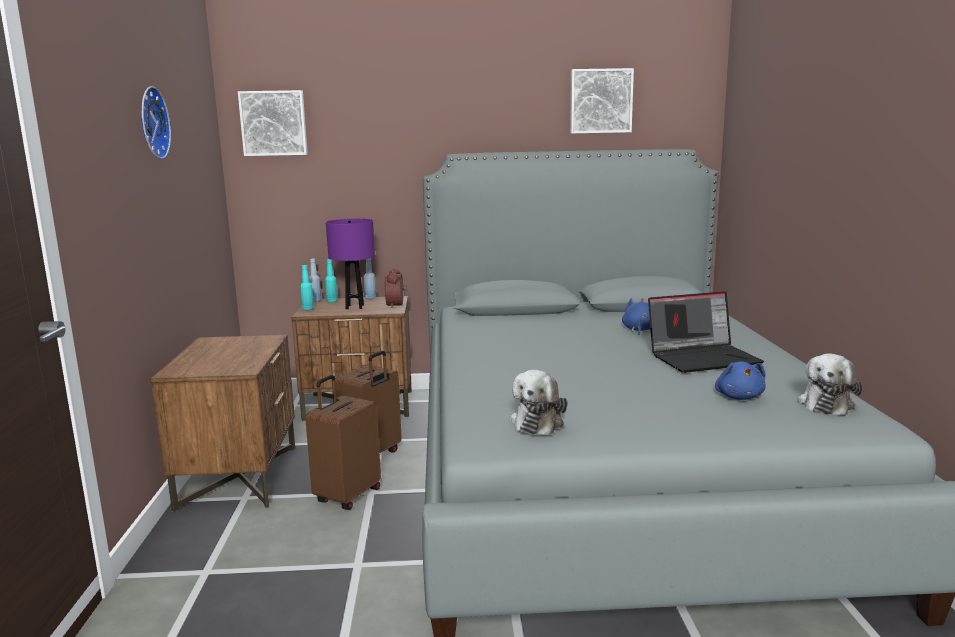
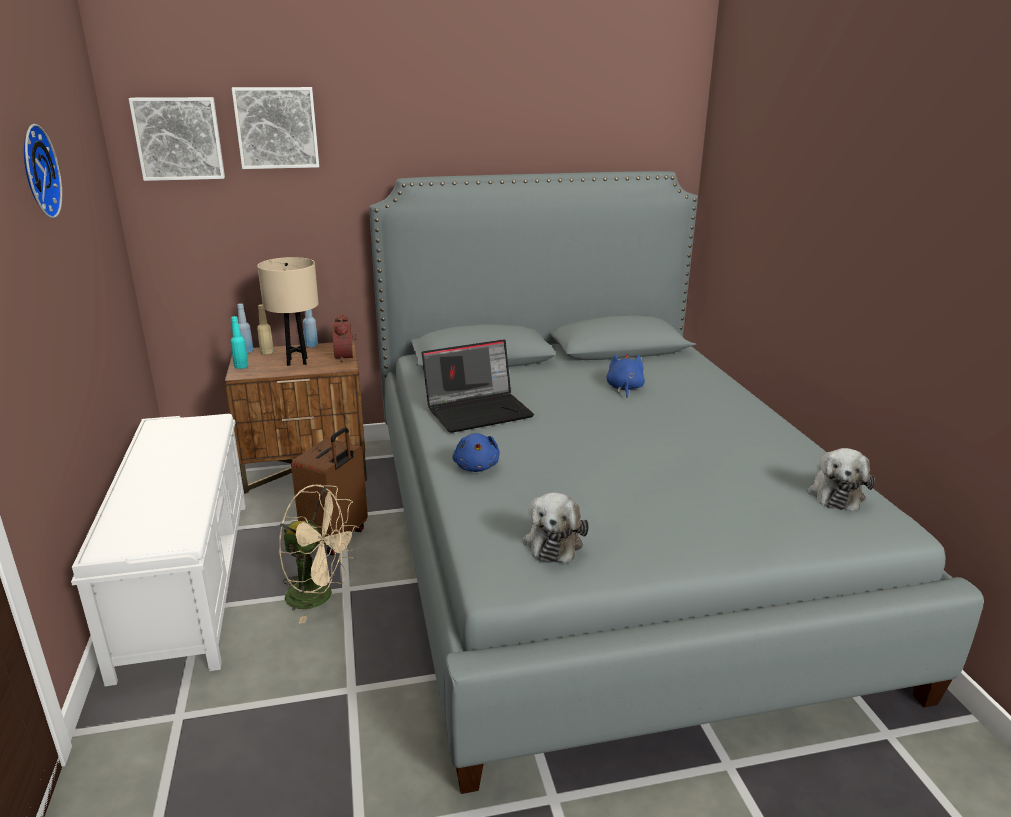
camera: 10 degrees left, 10 degrees up
(239, 477) = (187, 579): brown nightstand -> white bench
(332, 301) = (267, 353): turquoise bottle -> beige bottle
(347, 496) = (319, 596): brown suitcase -> beige fan
(355, 307) = (297, 361): purple table lamp -> beige table lamp
(600, 101) = (572, 114): picture -> picture (277, 127)
(703, 358) = (701, 430): laptop -> laptop (479, 411)
(738, 397) = (749, 488): blue plush toy -> blue plush toy (476, 466)

